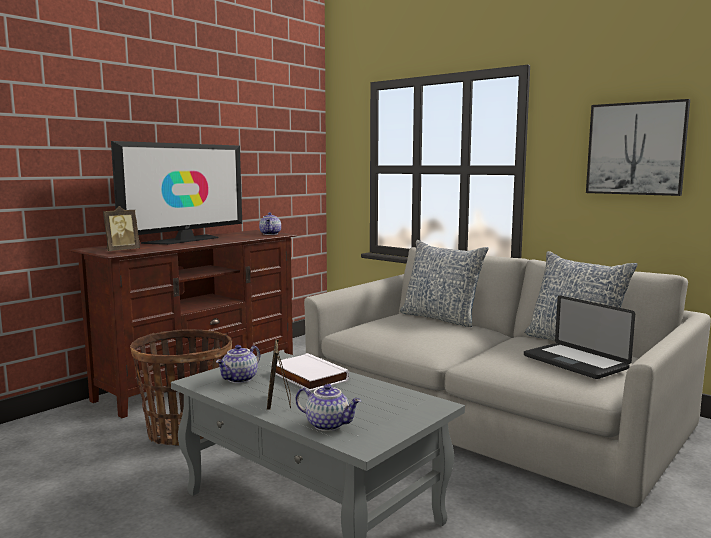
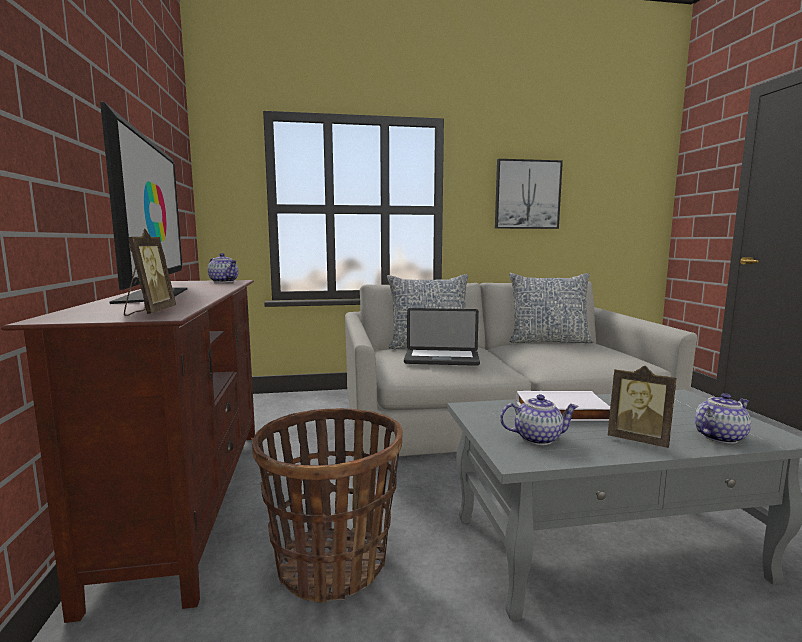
camera: 50 degrees left, 0 degrees up
(240, 379) = (537, 438): teapot -> teapot turned 75 degrees counterclockwise
(575, 362) = (591, 350): laptop -> laptop (441, 359)

